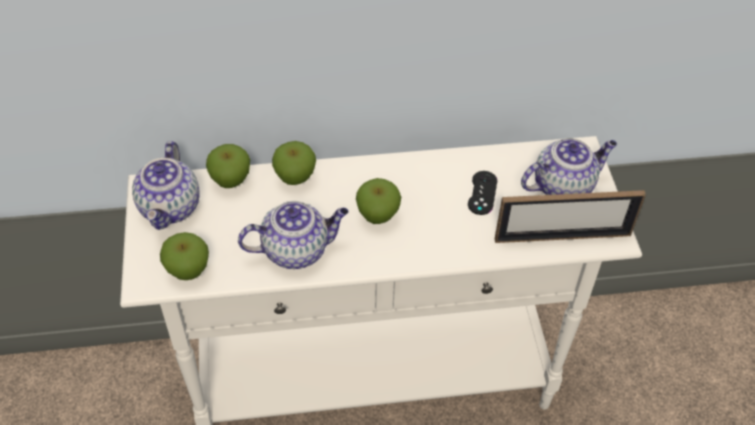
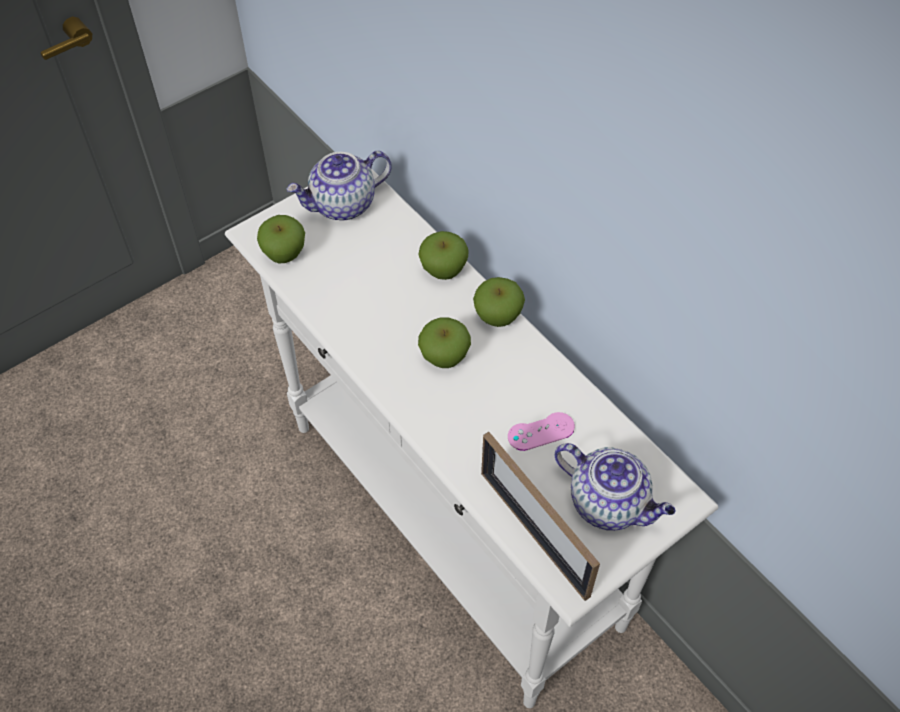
camera: 60 degrees right, 5 degrees up
(231, 180) = (404, 227): apple -> apple (497, 317)
(297, 250) = (358, 317): teapot -> none
(482, 193) = (541, 431): black game controller -> pink game controller

